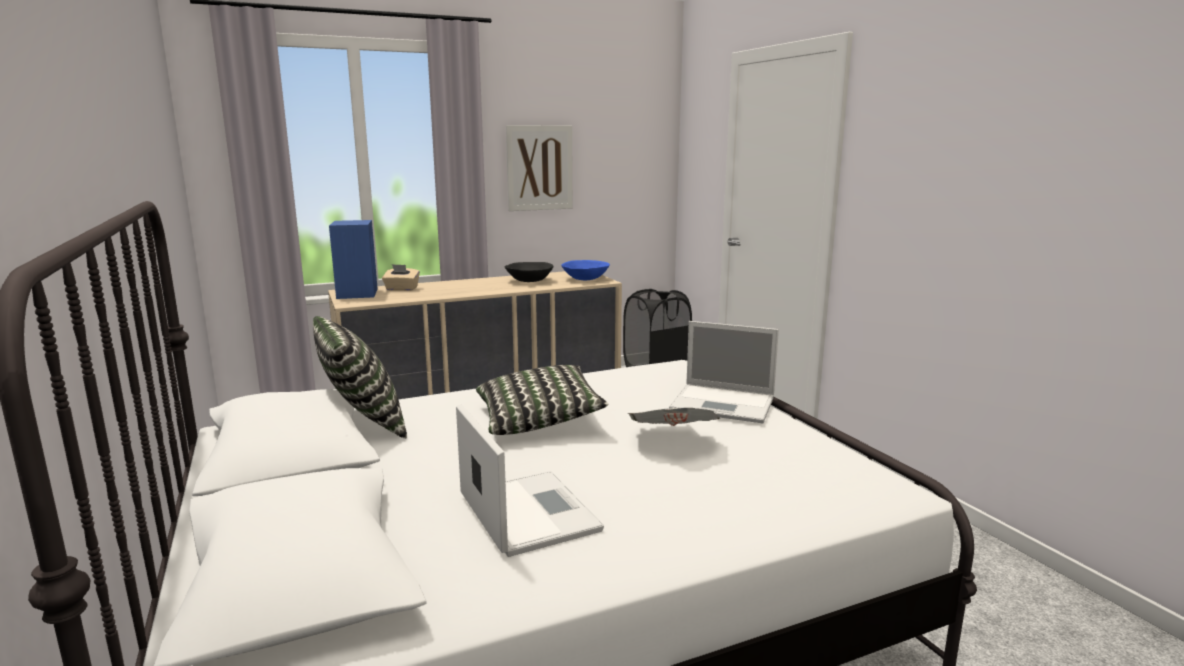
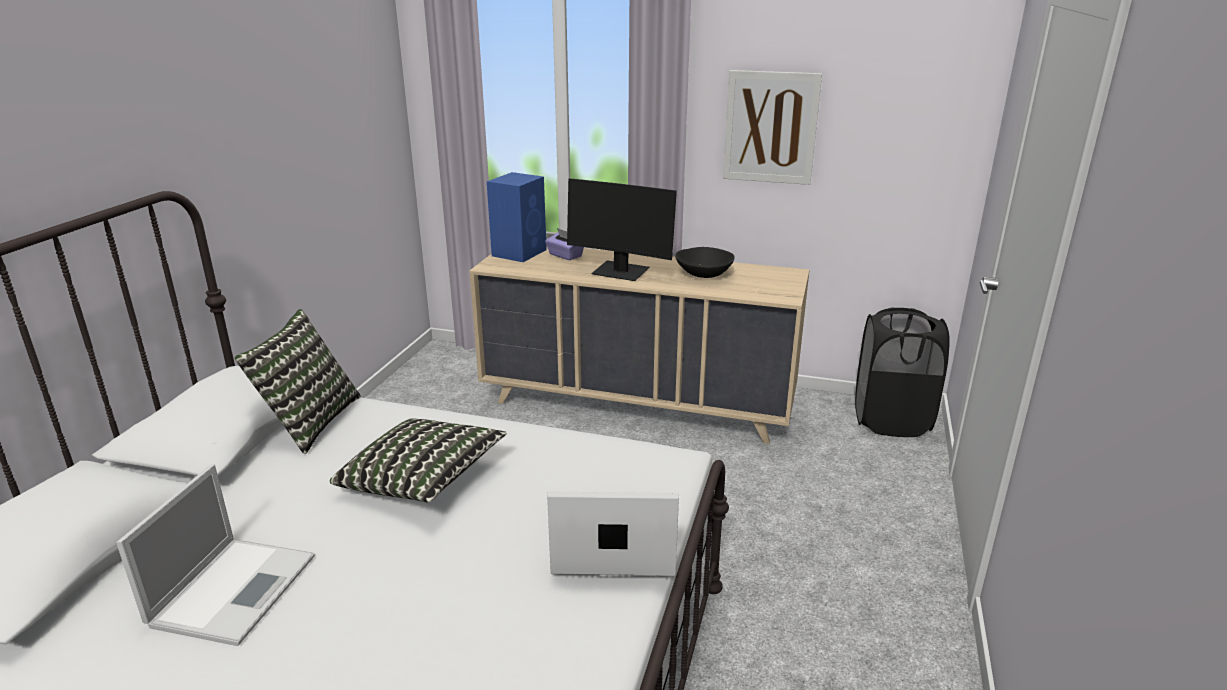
camera: 40 degrees right, 10 degrees up
(401, 289) = (565, 255): beige tissue box -> purple tissue box
(468, 289) = (620, 272): none -> monitor
(585, 279) = (769, 287): blue bowl -> none
(672, 440) = (476, 570): newspaper -> none
(725, 404) = (611, 546): laptop -> laptop turned 120 degrees clockwise

